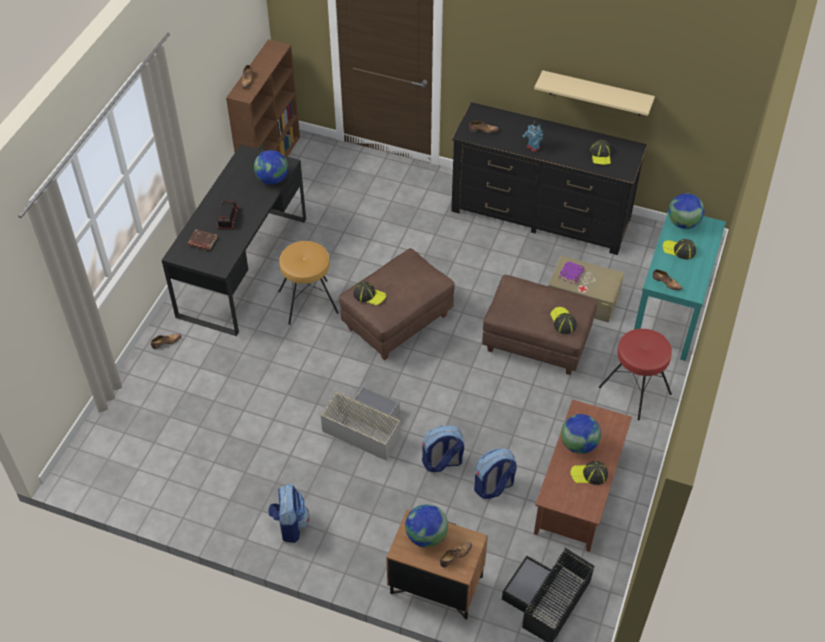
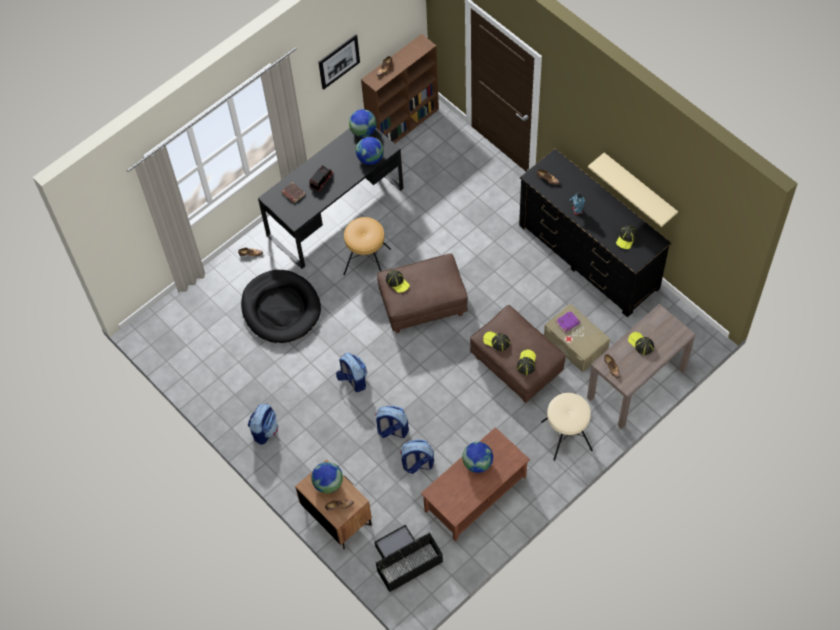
camera: 30 degrees right, 10 degrees up
(204, 69) = (339, 61): none -> picture
(235, 385) = (281, 308): none -> black dog bed
(364, 427) = (353, 380): grey storage box -> backpack
(589, 474) = (471, 488): cap -> cap (496, 341)
(634, 391) = (566, 436): red stool -> beige stool
(670, 312) = (636, 384): turquoise console table -> brown console table
(683, 223) = (660, 322): globe -> globe (363, 131)

